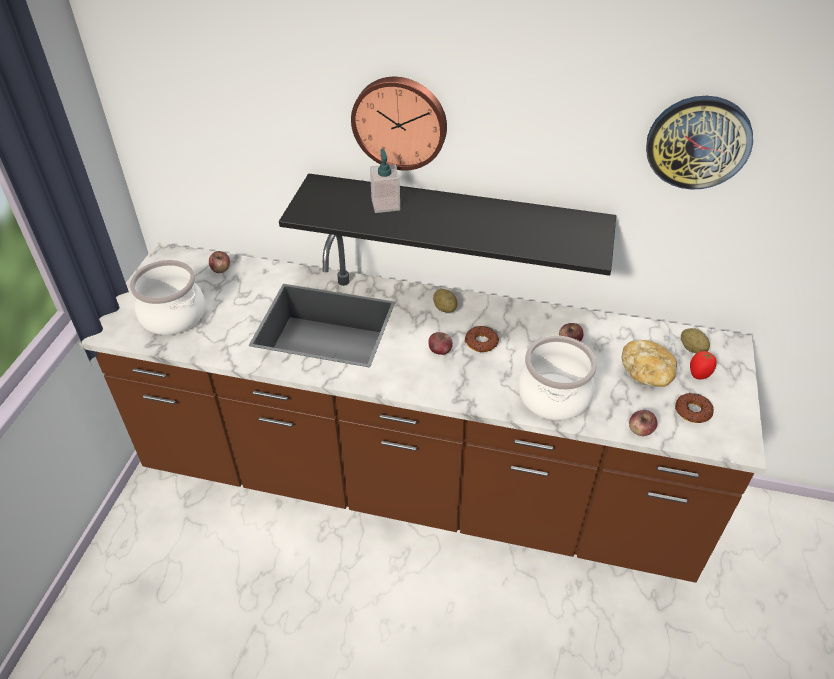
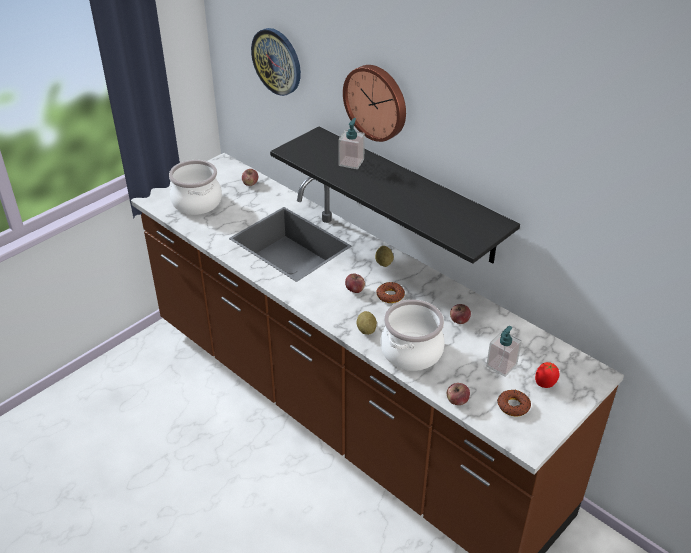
camera: 30 degrees right, 5 degrees down
(646, 373) = (501, 365): bread -> soap dispenser
(692, 348) = (558, 364): potato -> potato (366, 330)
(698, 142) = (578, 176): wall clock -> wall clock (277, 61)

